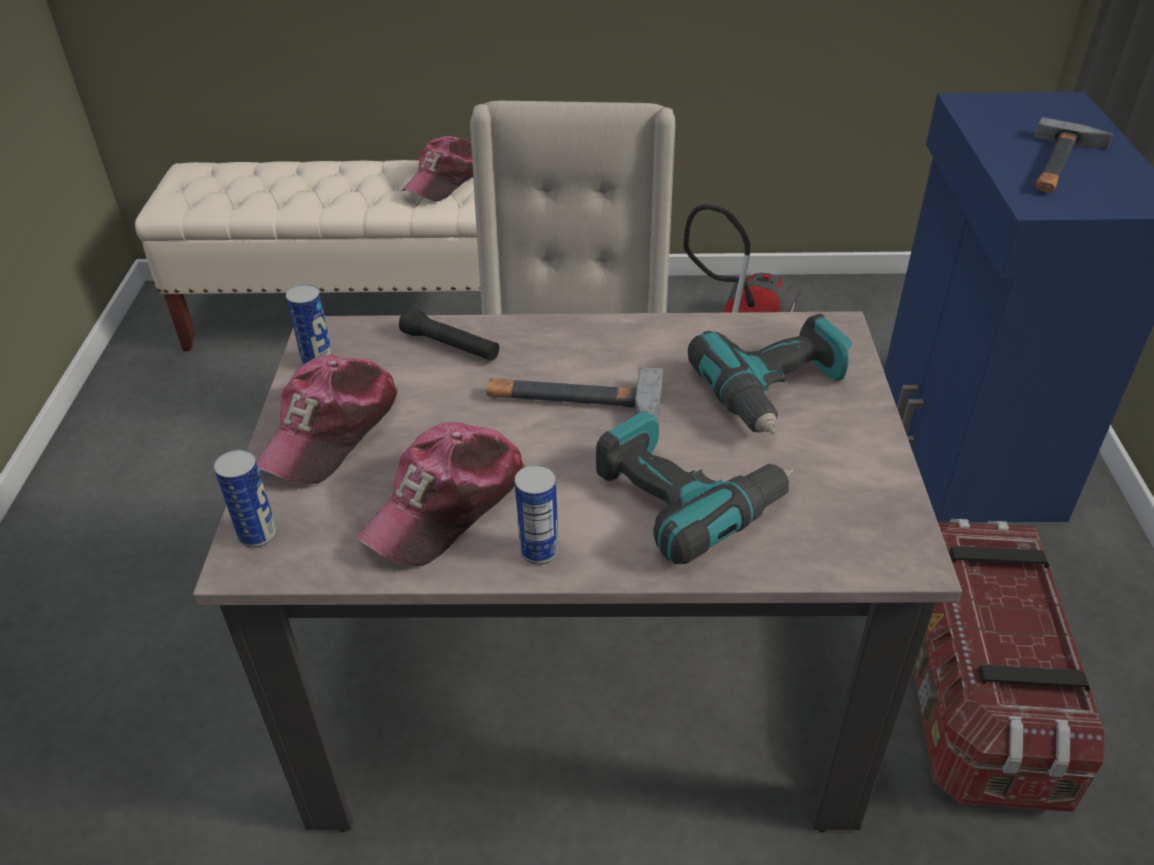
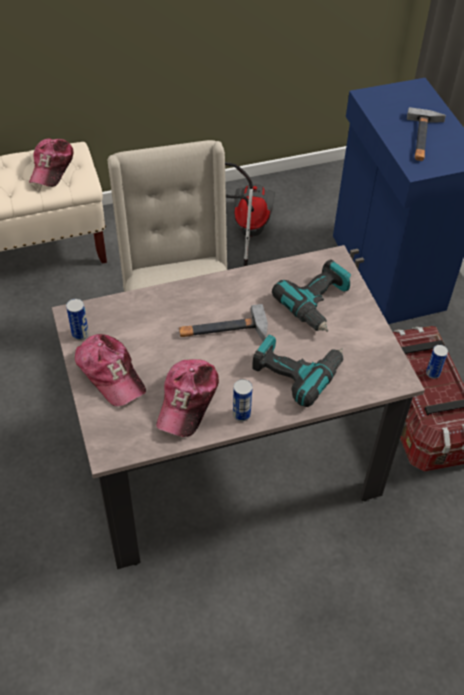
camera: 20 degrees left, 10 degrees up
(258, 535) = (106, 438): can -> can (433, 373)
(331, 430) = (110, 374): cap -> cap turned 45 degrees counterclockwise
(450, 346) = (146, 309): black flashlight -> none

